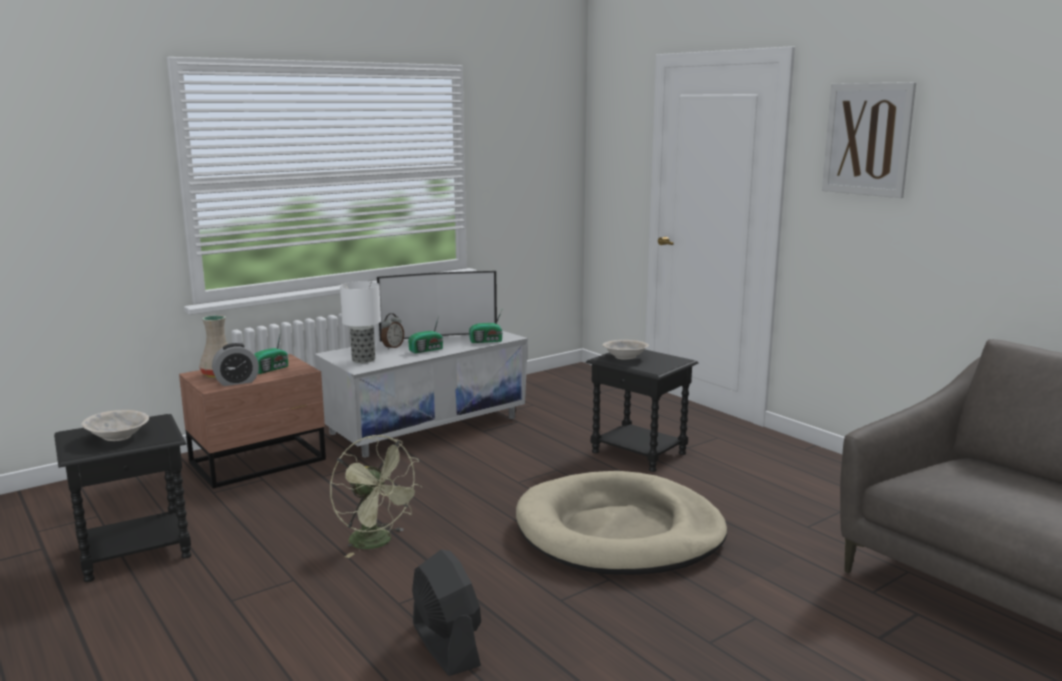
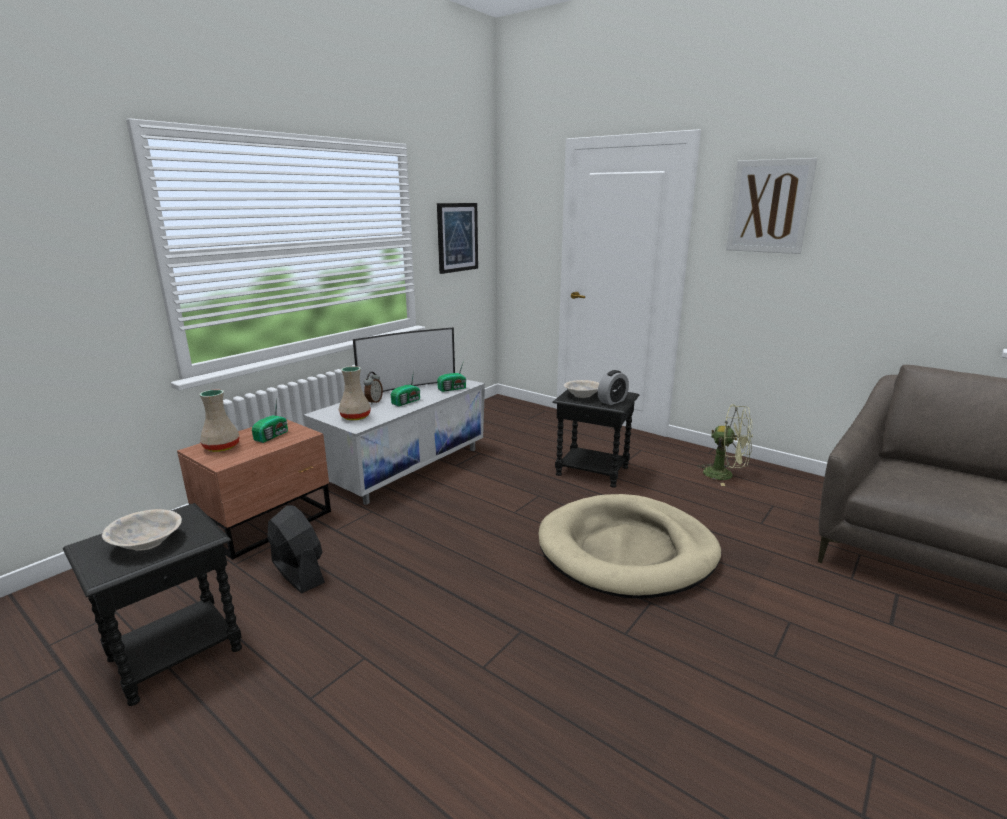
camera: 15 degrees left, 5 degrees up
(237, 382) = (245, 454): alarm clock -> alarm clock (612, 401)
(363, 359) = (355, 417): table lamp -> beige vase
(377, 543) = (426, 598): green fan -> green fan (725, 475)
(445, 645) = (555, 710): black fan -> black fan (297, 572)
(527, 168) = (457, 237): none -> picture

